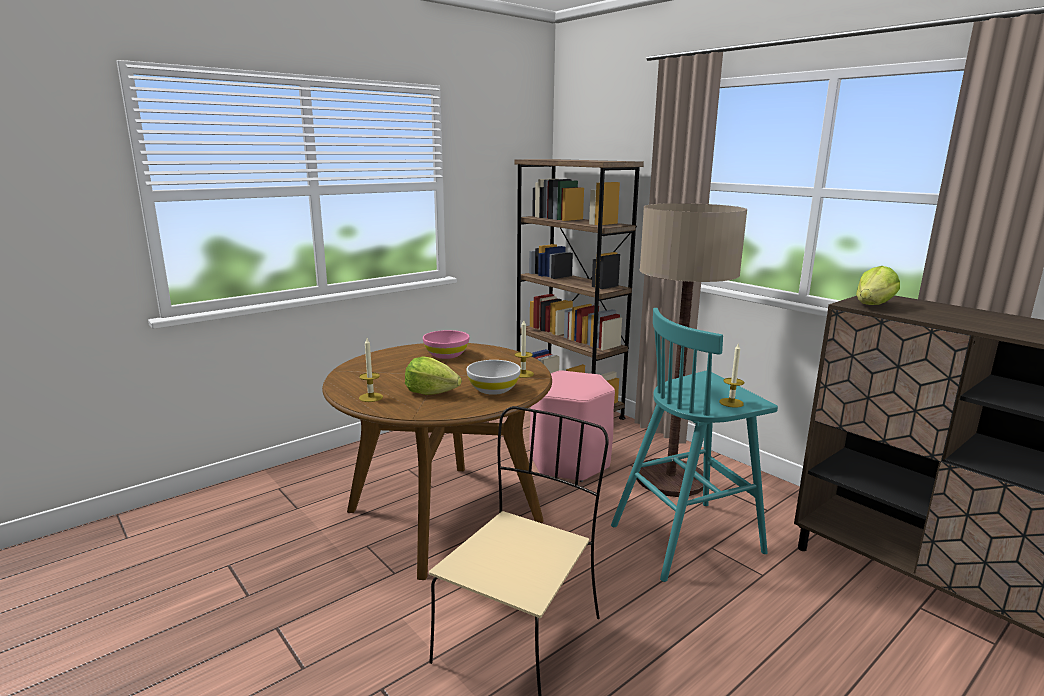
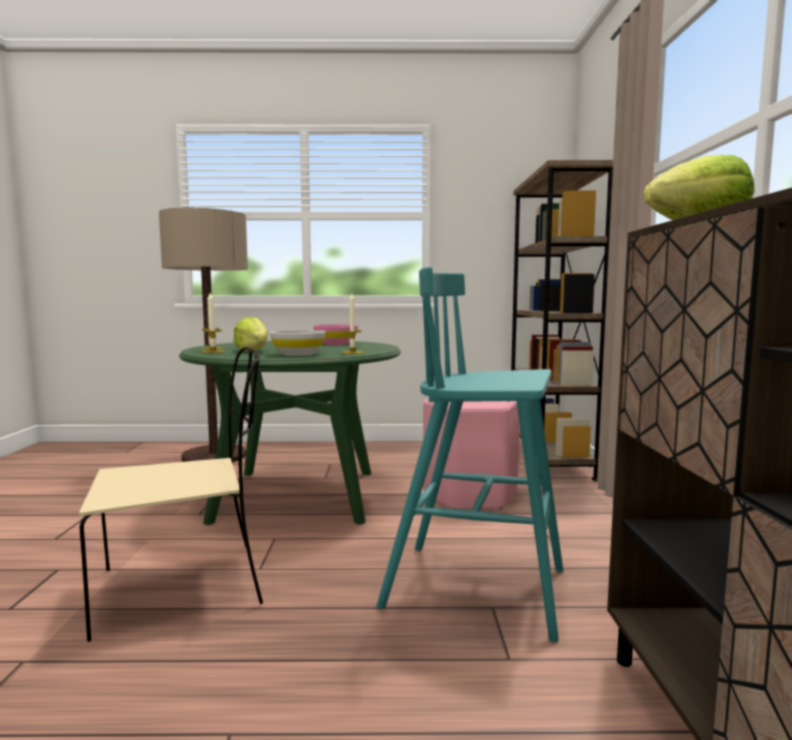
camera: 40 degrees right, 10 degrees down
(444, 515) = (297, 495): brown dining table -> green dining table
(670, 478) = (559, 537): floor lamp -> floor lamp (214, 456)
(731, 402) = (490, 383): candle -> candle (213, 352)

